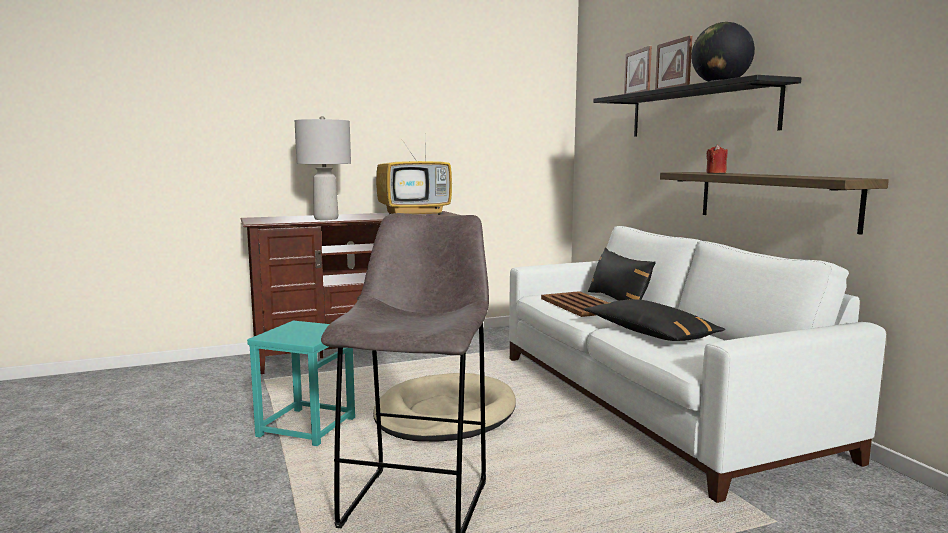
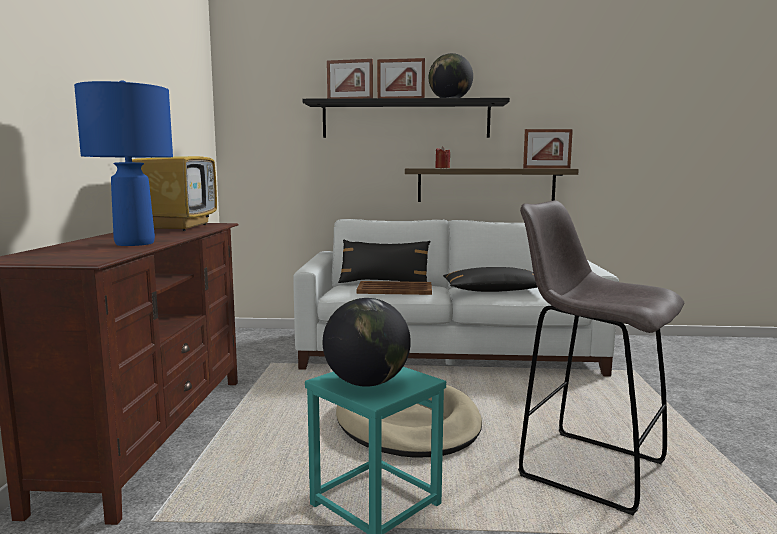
camera: 65 degrees left, 0 degrees up
(295, 331) = (367, 383): none -> globe
(326, 219) = (135, 243): grey table lamp -> blue table lamp
(825, 177) = (546, 168): none -> picture frame

